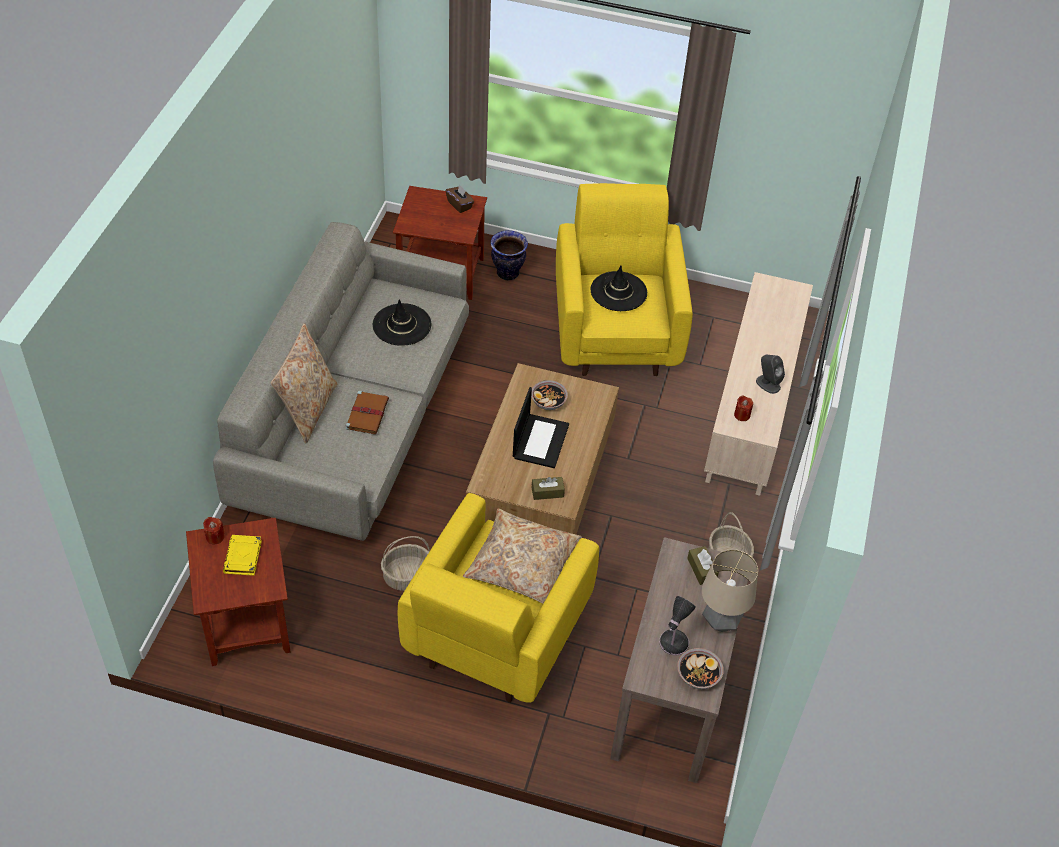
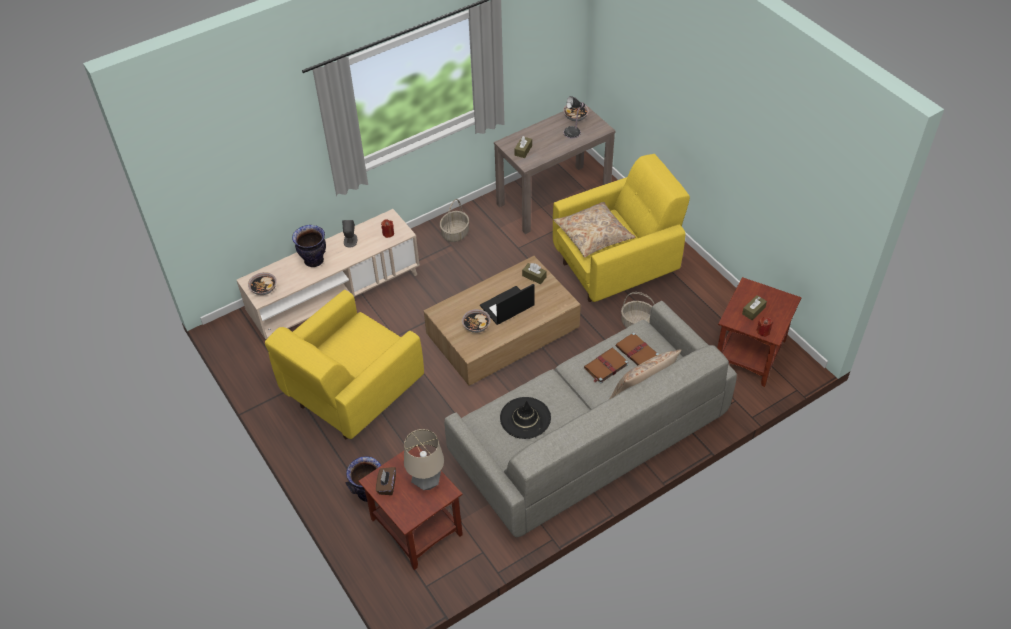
camera: 135 degrees left, 0 degrees up
(243, 557) = (753, 311): yellow book -> brown tissue box
(346, 448) = (637, 352): none -> brown book
(618, 292) = (357, 351): black hat -> none
(720, 622) = (541, 128): table lamp -> table lamp (427, 483)
(771, 343) = (314, 260): none -> vase
(775, 291) = (264, 289): none -> bowl

